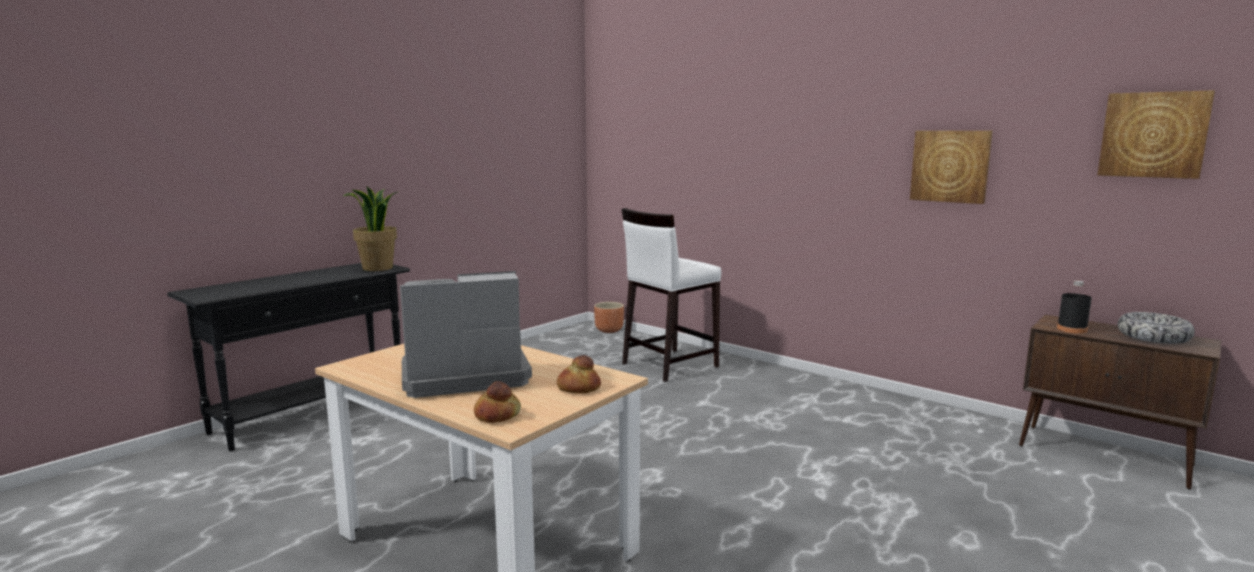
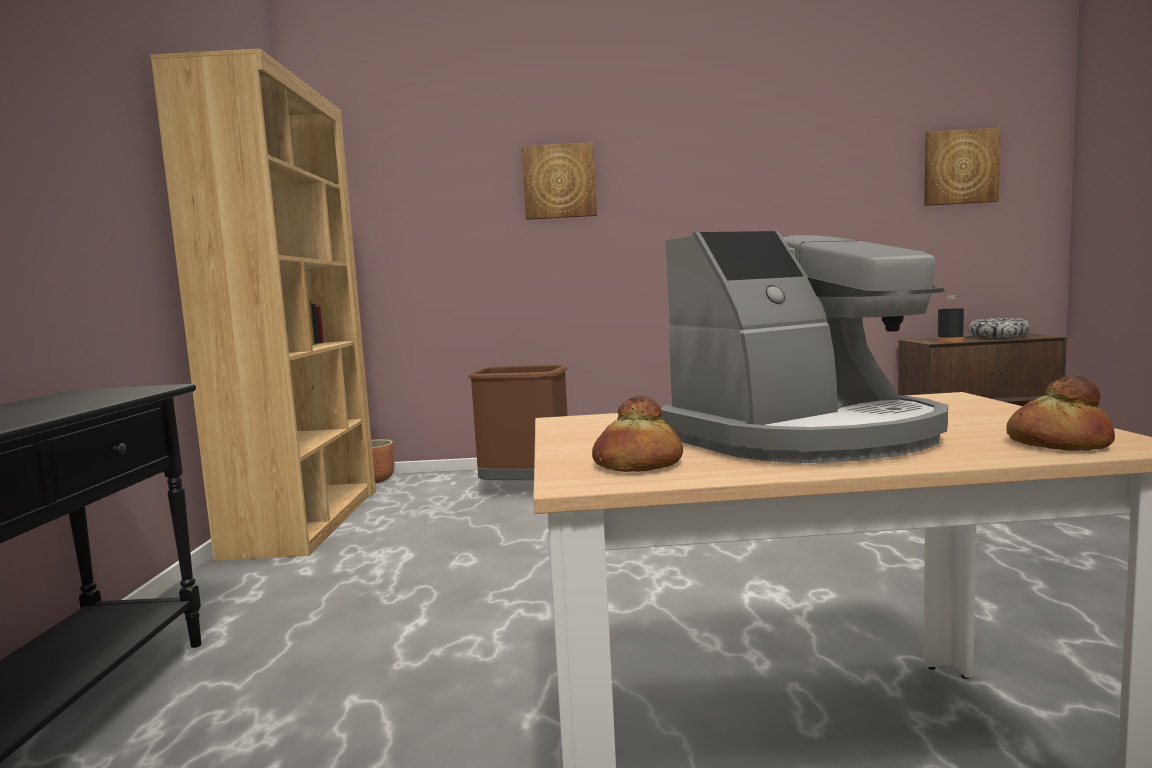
camera: 40 degrees left, 5 degrees down
(377, 268) = (129, 391): potted plant -> none
(463, 375) = (806, 436): coffee machine -> coffee machine turned 150 degrees counterclockwise
(534, 347) = (306, 521): none -> brown bookcase
(578, 388) = (968, 409): bread -> bread (638, 464)
(668, 365) = (525, 490): white stool -> brown trash can
(950, 166) = (798, 208): picture -> picture (559, 181)

